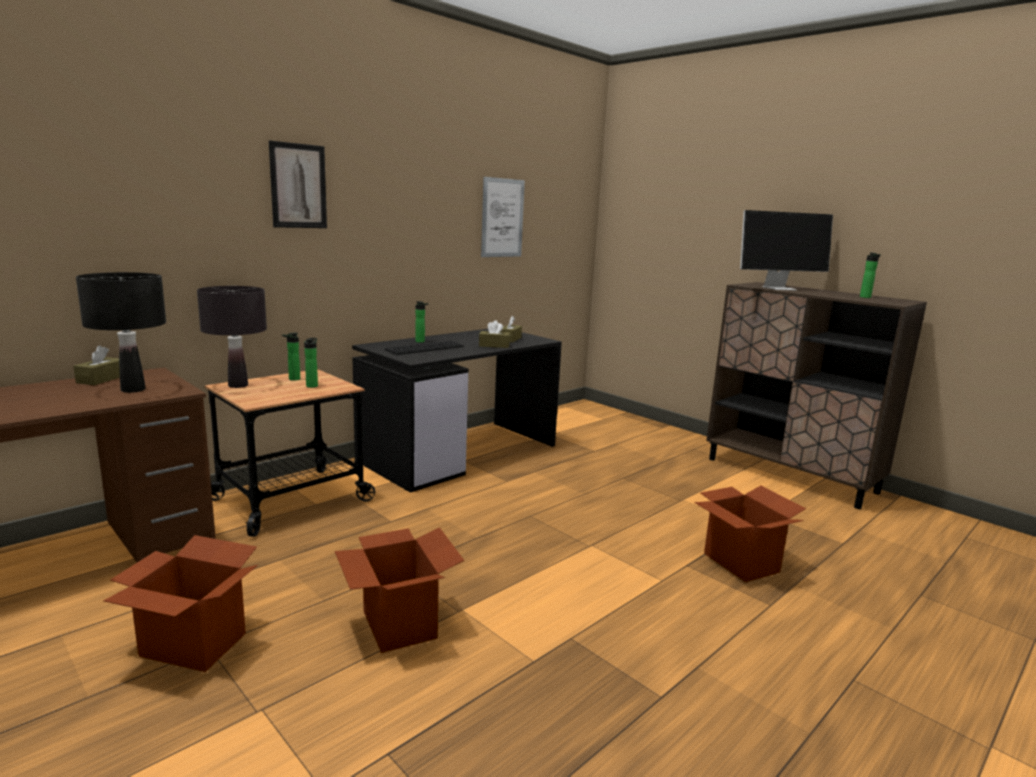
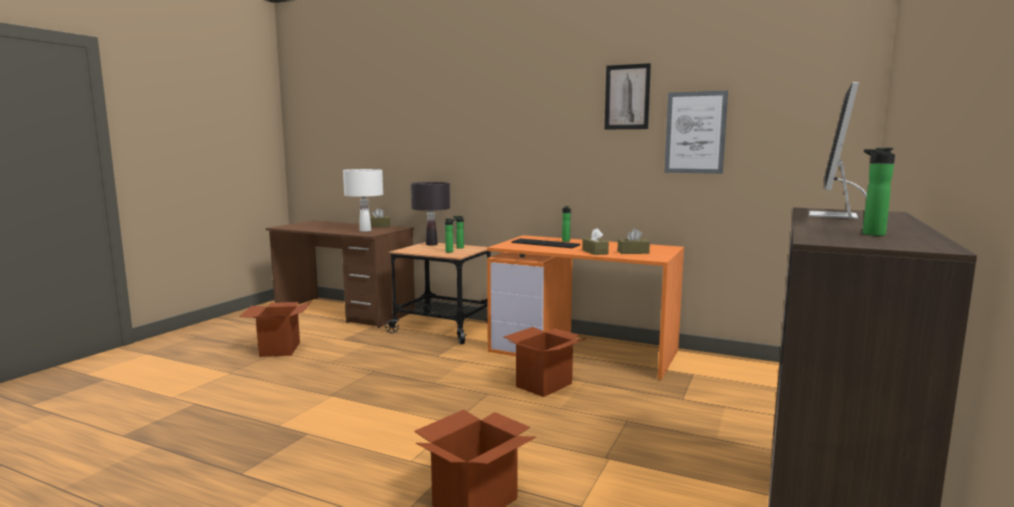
camera: 70 degrees right, 5 degrees down
(133, 390) = (365, 231): black table lamp -> white table lamp
(298, 186) = (493, 116): picture -> picture (627, 97)
(399, 624) = (309, 383): cardboard box -> cardboard box (544, 385)
(459, 452) = (585, 350): black desk -> orange desk
(779, 288) = (833, 215): monitor -> monitor turned 60 degrees clockwise

